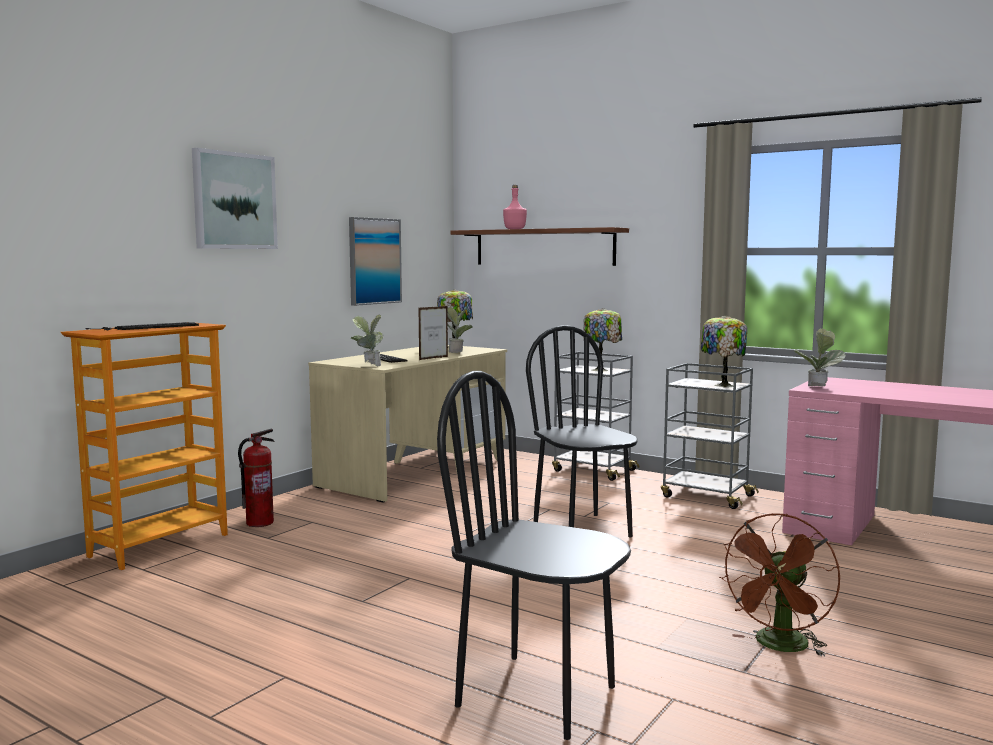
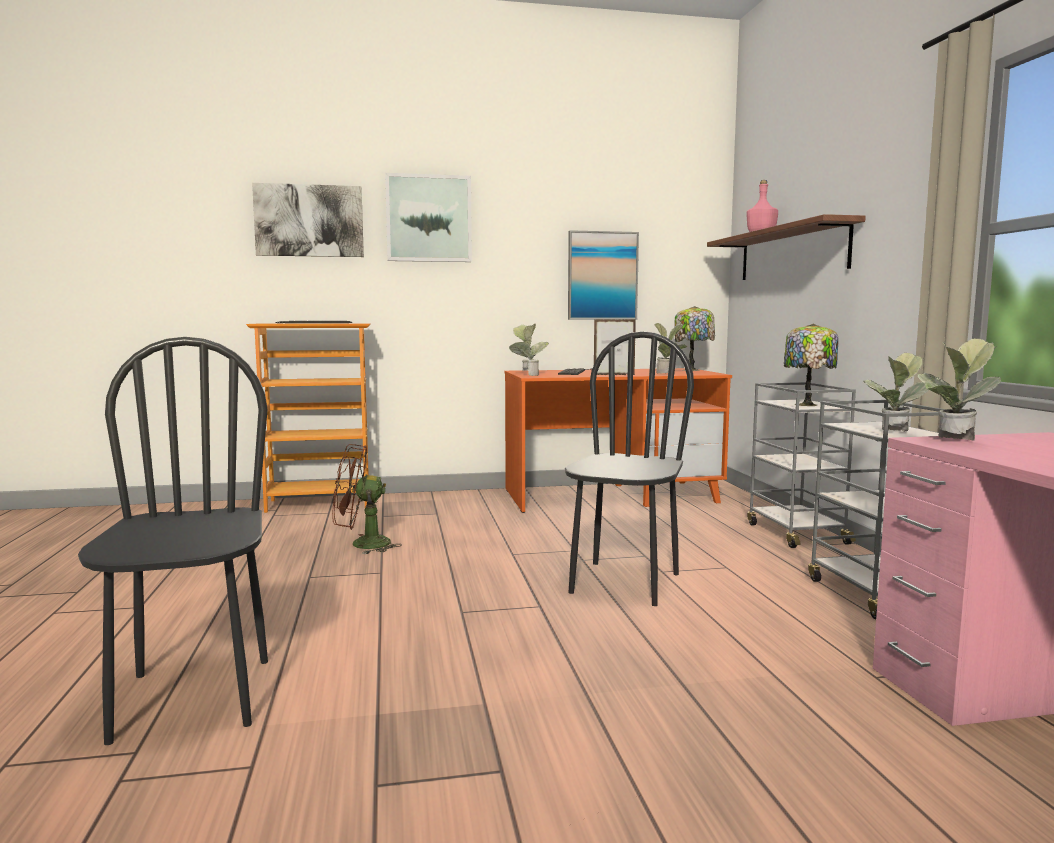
camera: 45 degrees right, 0 degrees up
(113, 200) = (309, 221): none -> picture
(260, 523) = (406, 505): fire extinguisher -> none
(415, 472) = (612, 496): beige desk -> orange desk
(722, 385) = (893, 432): table lamp -> potted plant
(779, 647) = (484, 785): brown fan -> brown fan (362, 545)

